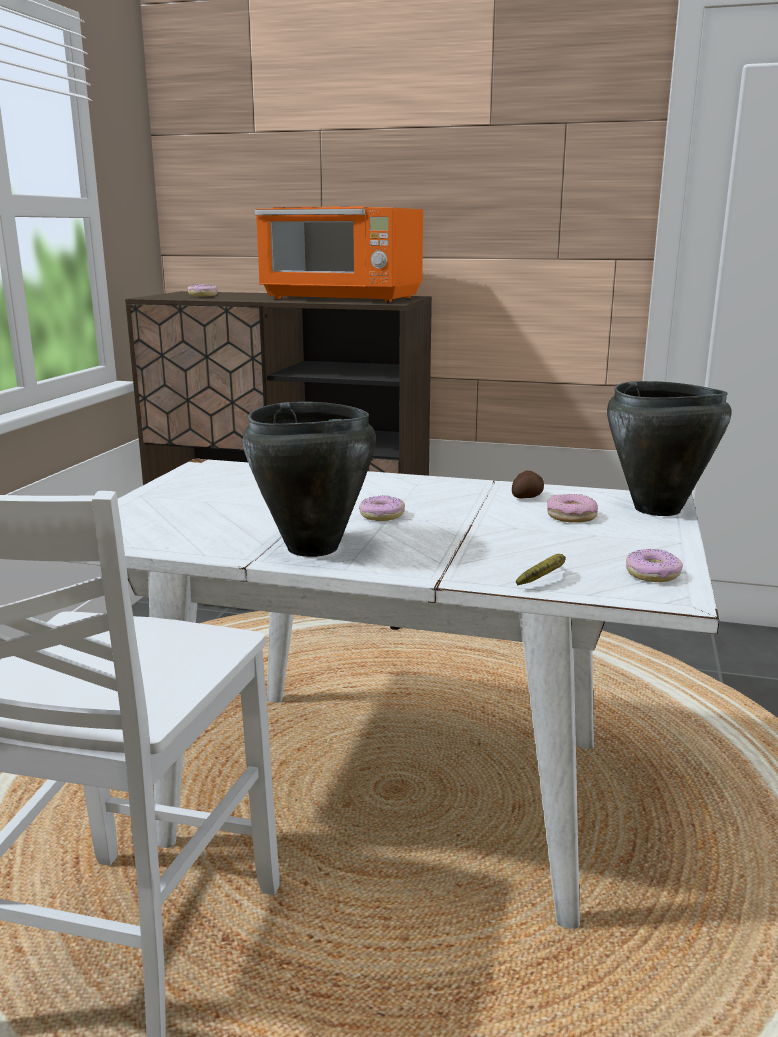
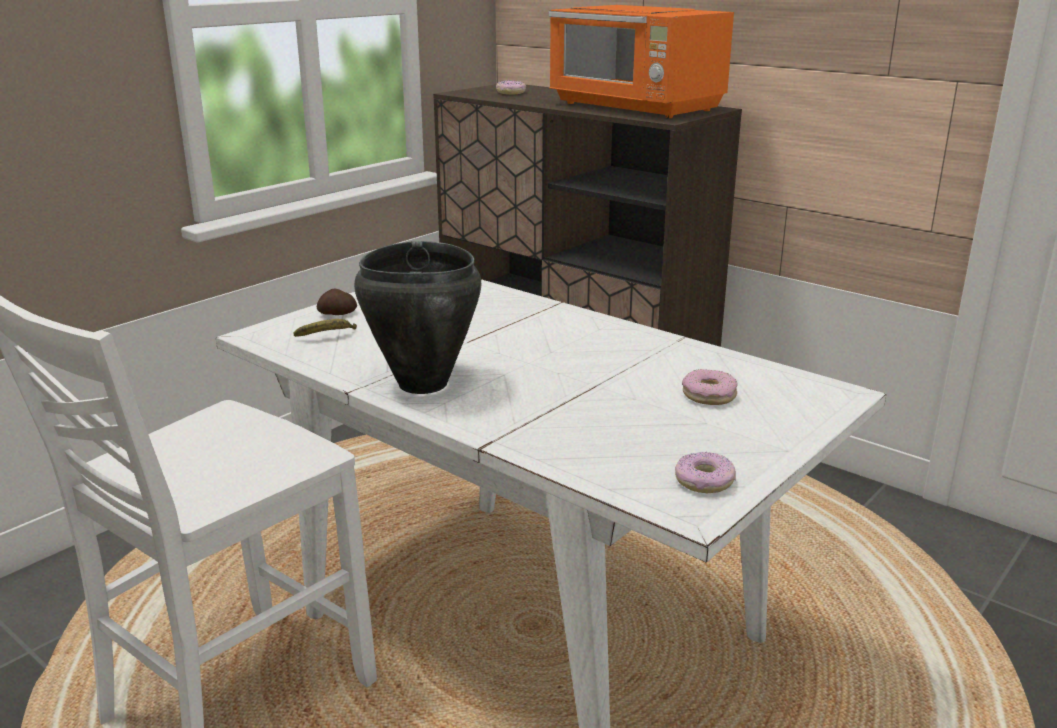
camera: 25 degrees right, 5 degrees up
(381, 515) = (523, 359): donut -> none
(528, 497) = (693, 364): potato -> potato (337, 314)
(545, 579) = (589, 462): banana -> banana (328, 336)
(657, 509) = (816, 404): black cooking pot -> none

